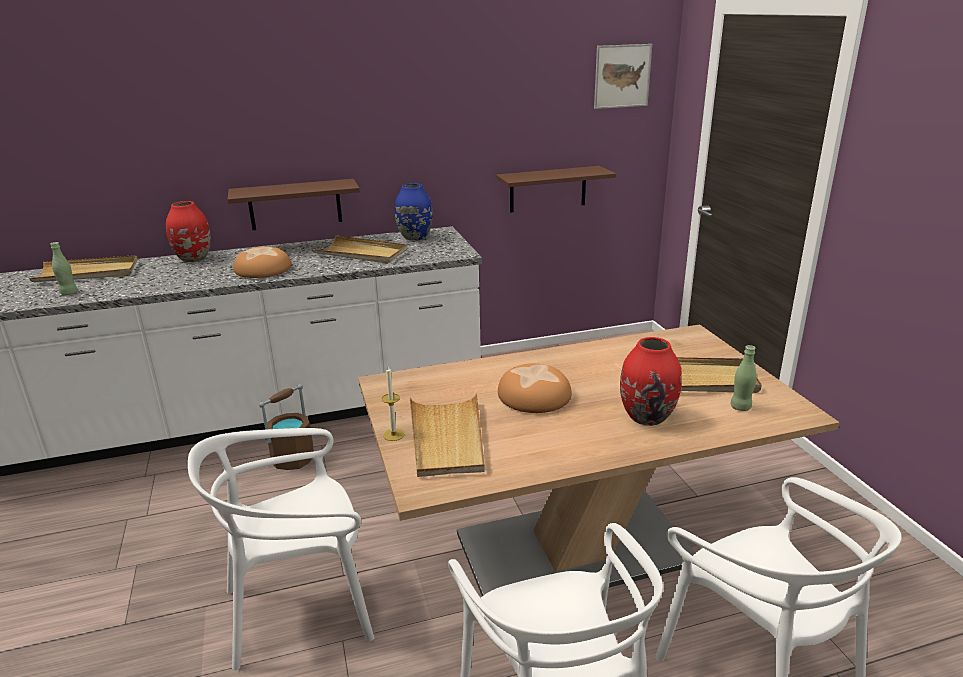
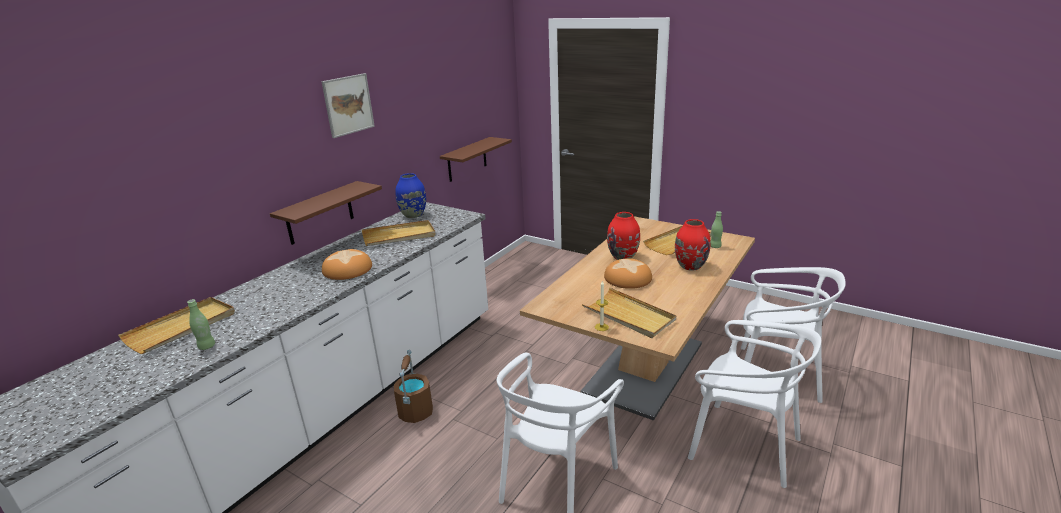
camera: 40 degrees left, 0 degrees up
(194, 258) = (264, 283): red vase -> red vase (623, 257)
(622, 76) = (493, 73): picture -> picture (348, 105)

